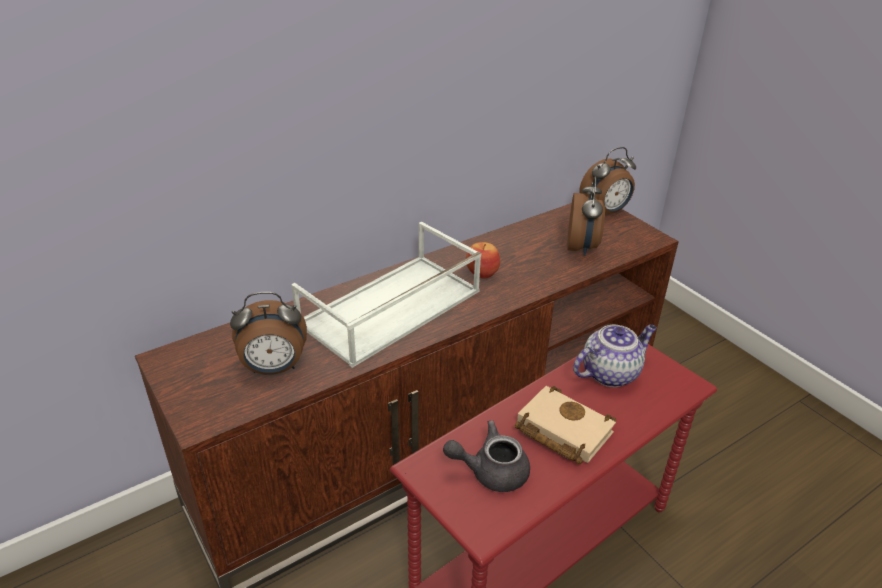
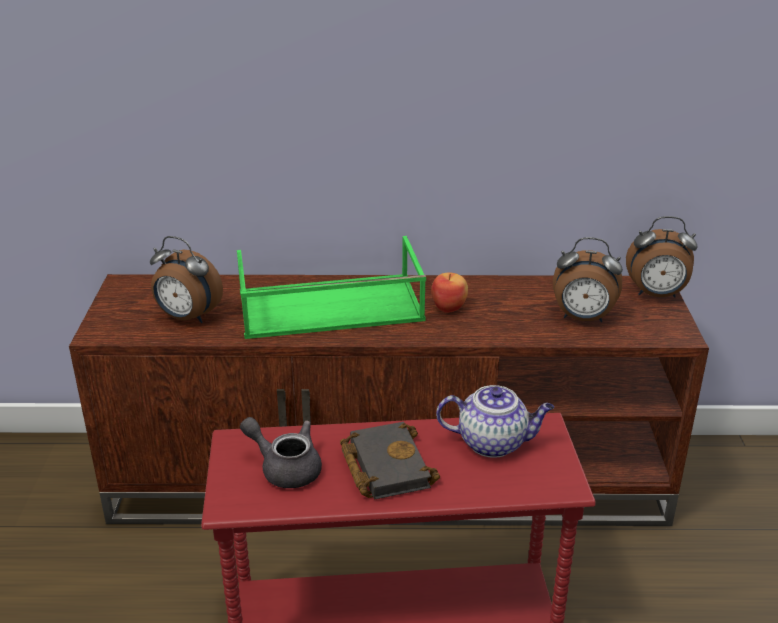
camera: 35 degrees right, 5 degrees down
(390, 309) = (328, 308): white tray -> green tray
(560, 430) = (384, 466): beige book -> black book
(582, 247) = (582, 318): alarm clock -> alarm clock turned 60 degrees clockwise

